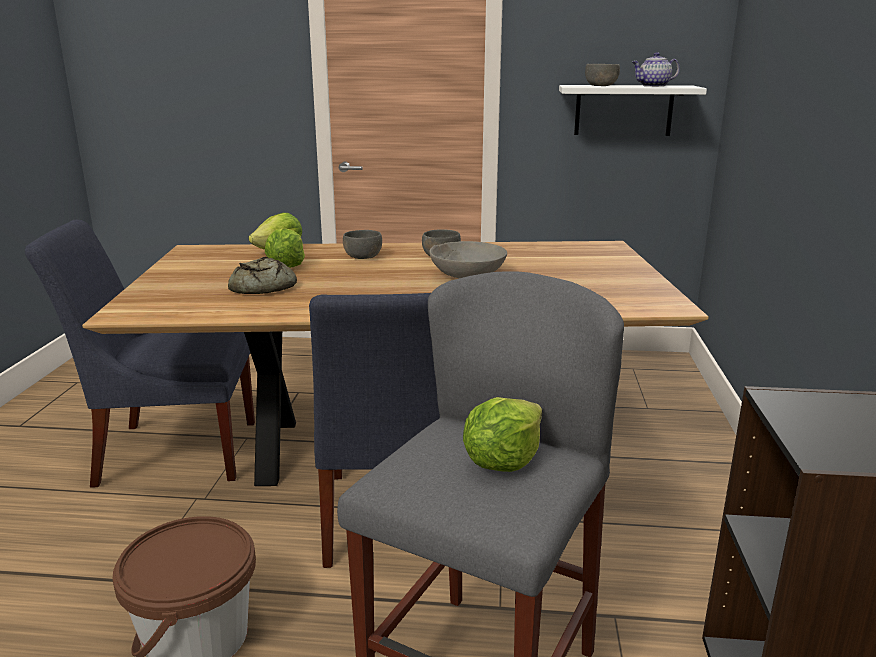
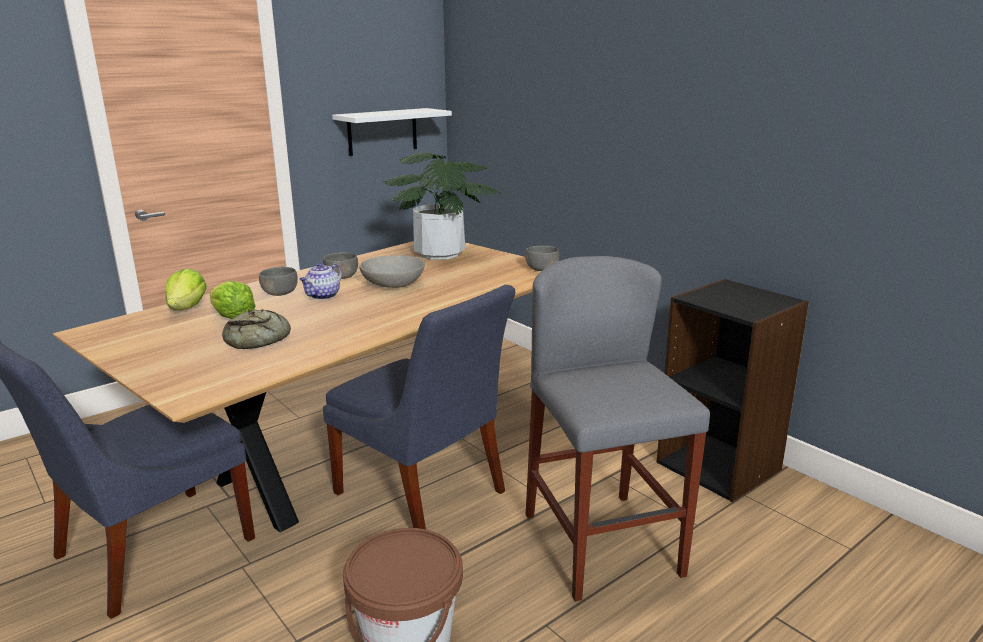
camera: 45 degrees left, 0 degrees up
(503, 461) = (625, 376): lettuce -> none
(580, 259) = (439, 254): none -> potted plant
(600, 86) = (373, 113): grey bowl -> grey bowl (541, 269)
(653, 86) = (410, 111): teapot -> teapot (323, 296)

